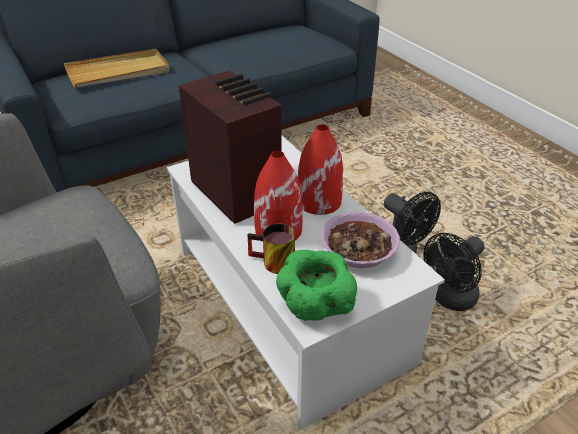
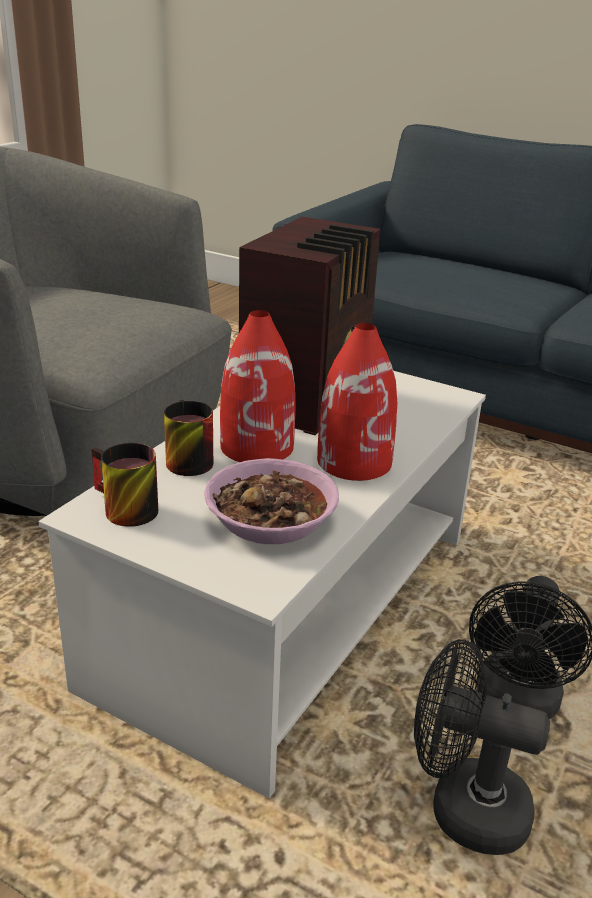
camera: 60 degrees right, 10 degrees down
(119, 72) = (454, 268): beige tray -> none
(315, 306) = (121, 510): green bowl -> mug

